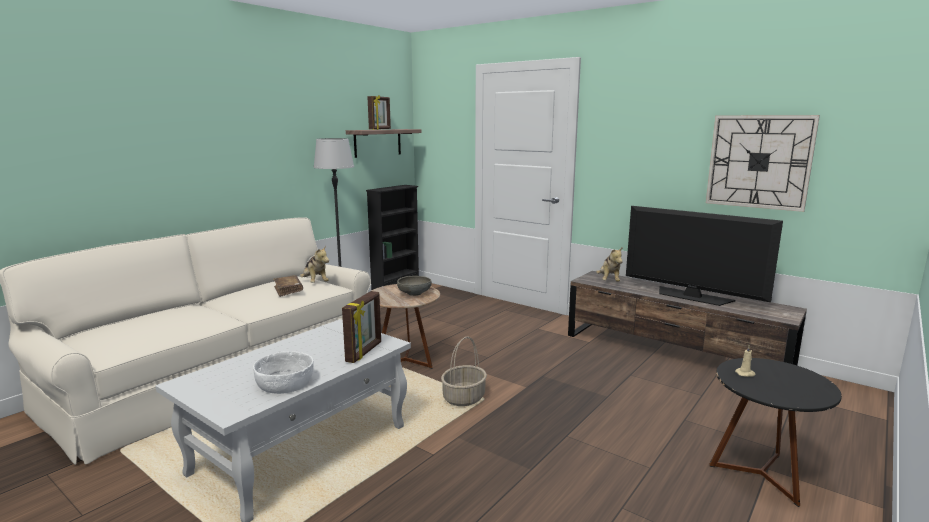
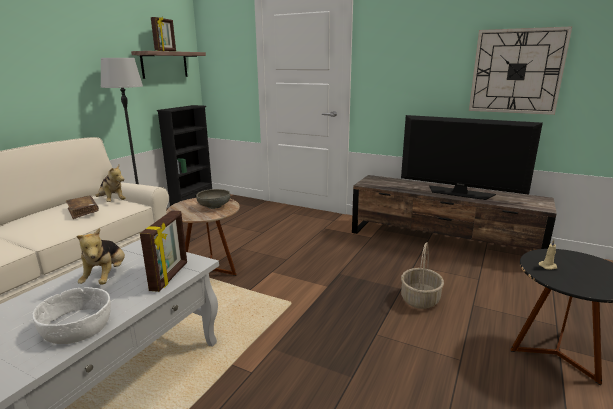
camera: 10 degrees left, 5 degrees up
(464, 398) = (271, 304): basket -> basket (420, 299)
(609, 281) = (386, 183): plush toy -> plush toy (106, 277)

